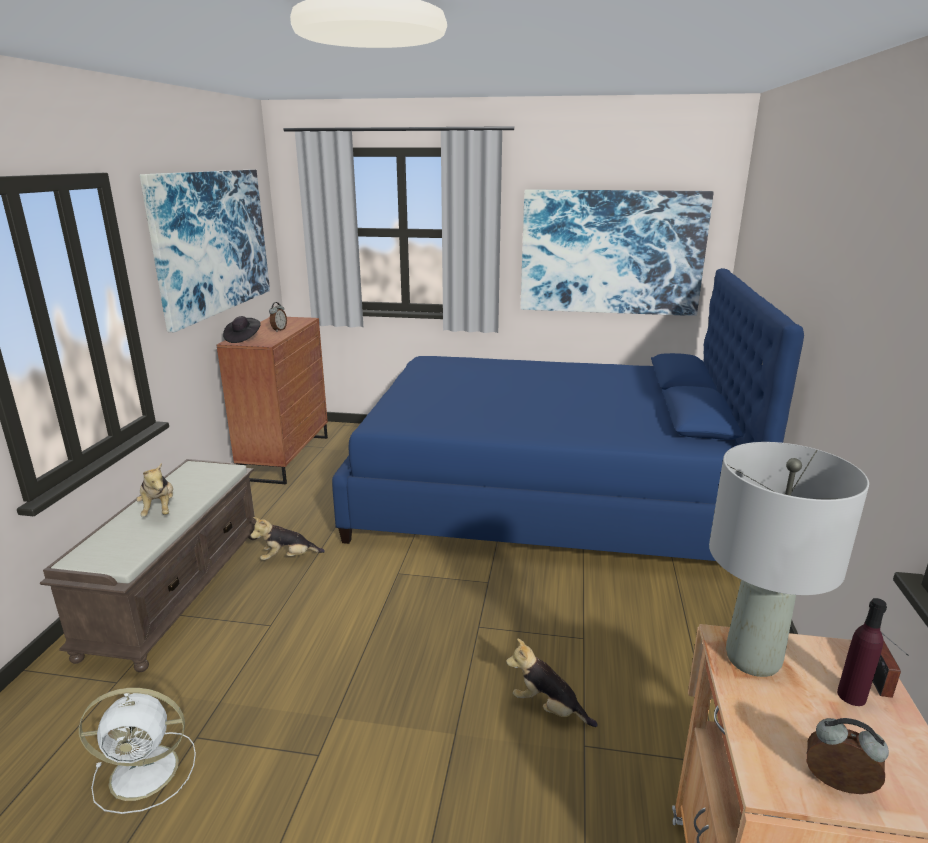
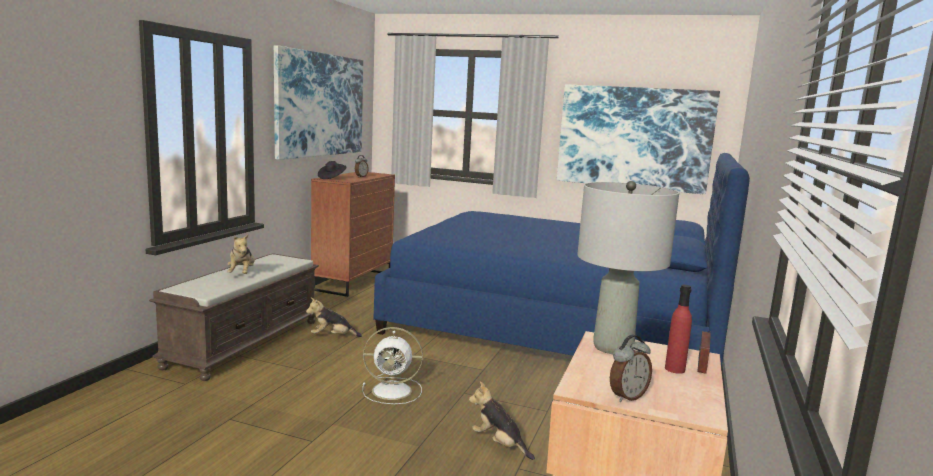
camera: 10 degrees right, 10 degrees down
(147, 771) = (190, 430): white fan -> white fan (393, 391)
(837, 787) = (627, 396): alarm clock -> alarm clock turned 105 degrees clockwise
(851, 696) = (674, 369): purple bottle -> red bottle

